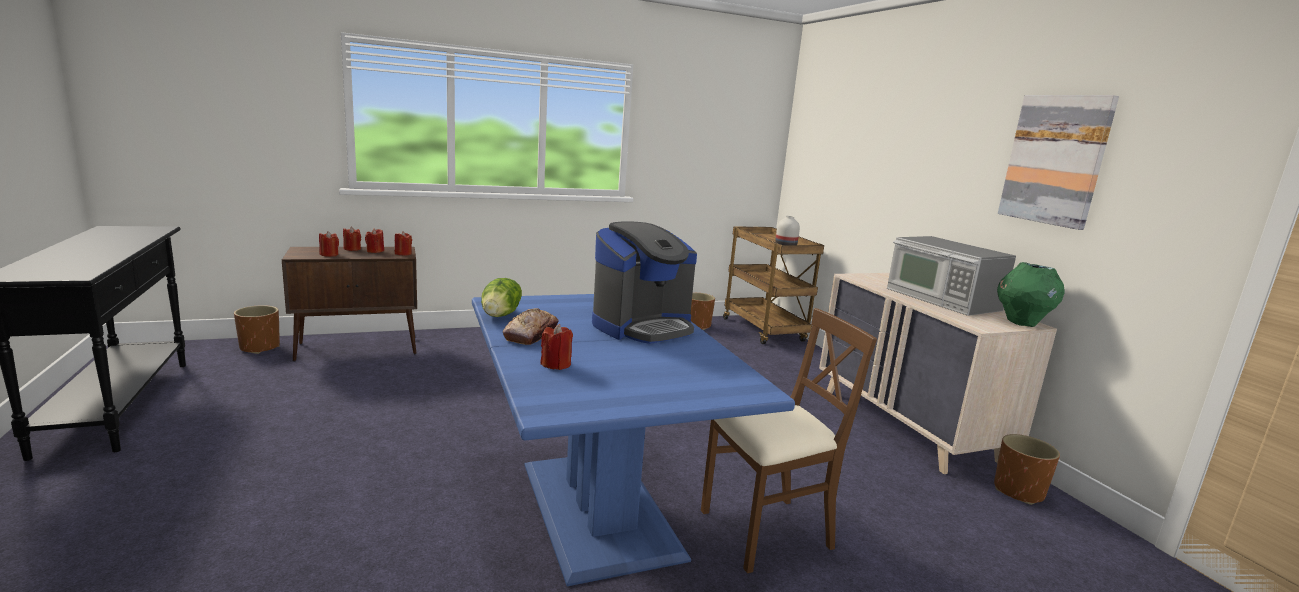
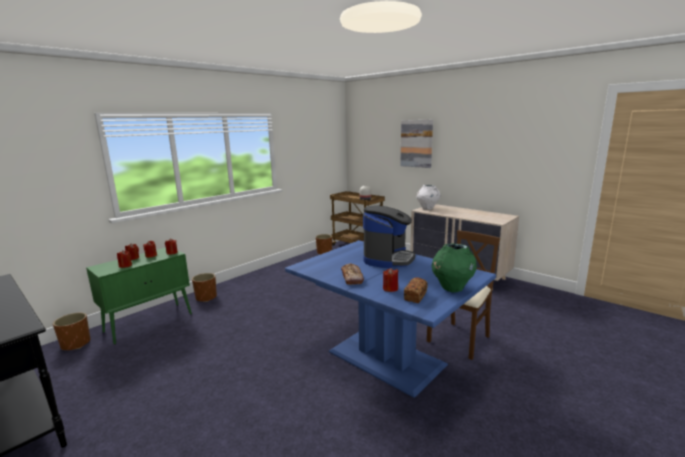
camera: 25 degrees left, 0 degrees up
(359, 349) = (150, 322): brown cabinet -> green cabinet
(501, 315) = (319, 272): lettuce -> none
(572, 386) = (415, 296): none -> bread
(871, 277) = (427, 208): none -> white vase
(941, 299) = (467, 213): microwave -> none
(1018, 491) = (520, 288): brown planter -> brown planter (206, 297)
(1021, 323) = (506, 216): green vase -> green vase (452, 288)
(1055, 160) = (504, 143): picture -> picture (416, 143)

